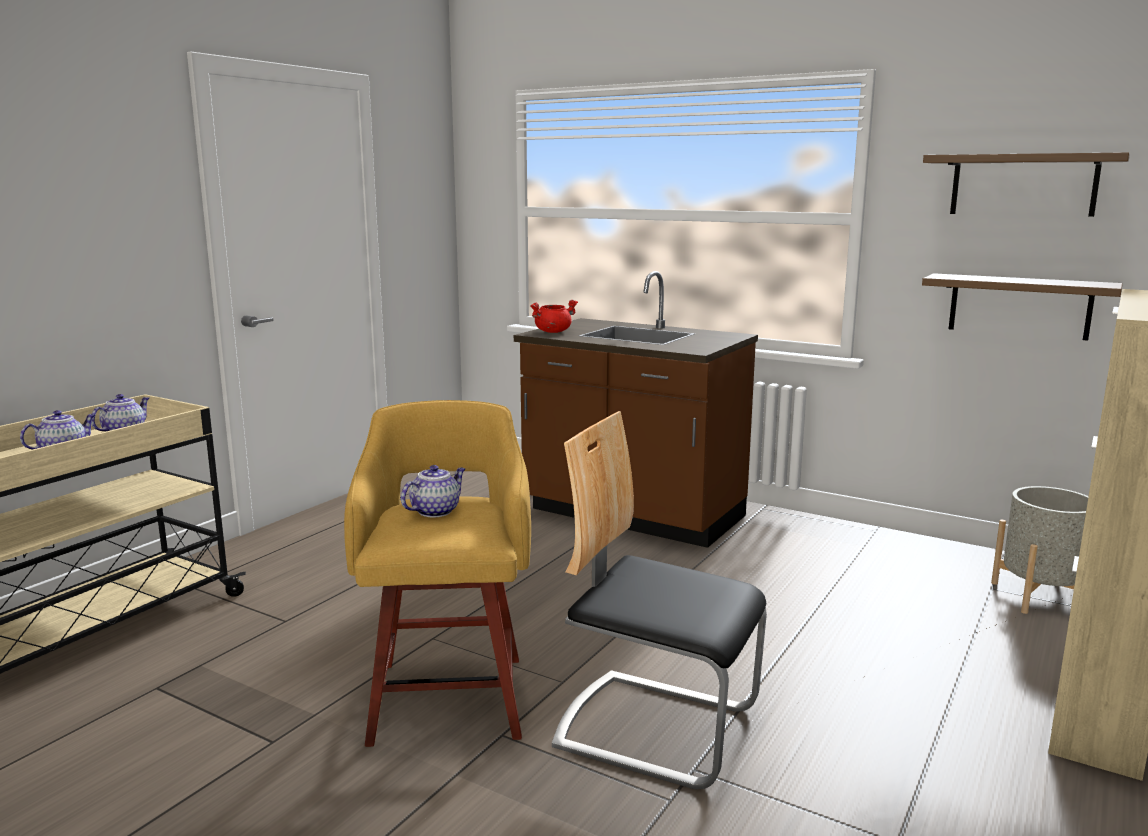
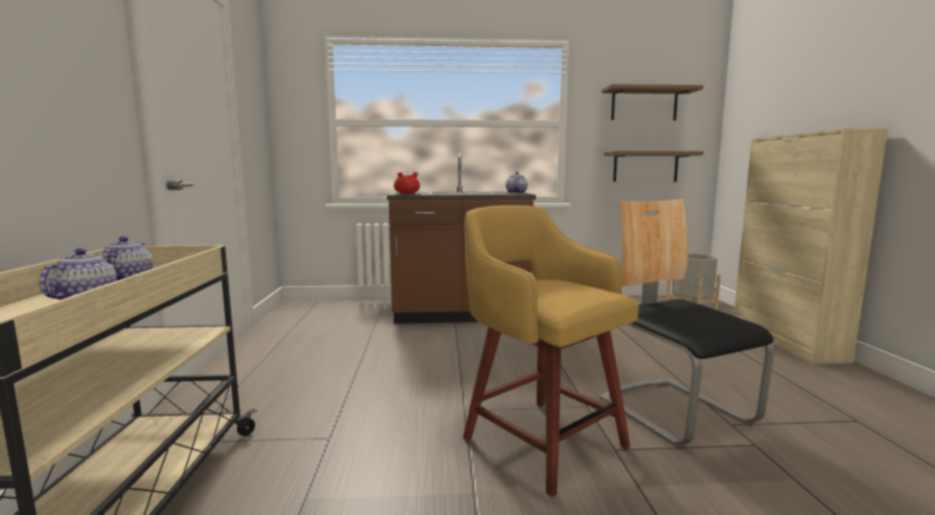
camera: 35 degrees left, 5 degrees down
(435, 511) = (542, 285): teapot -> teapot (516, 193)
(656, 727) = (675, 411): chair -> chair turned 75 degrees clockwise

